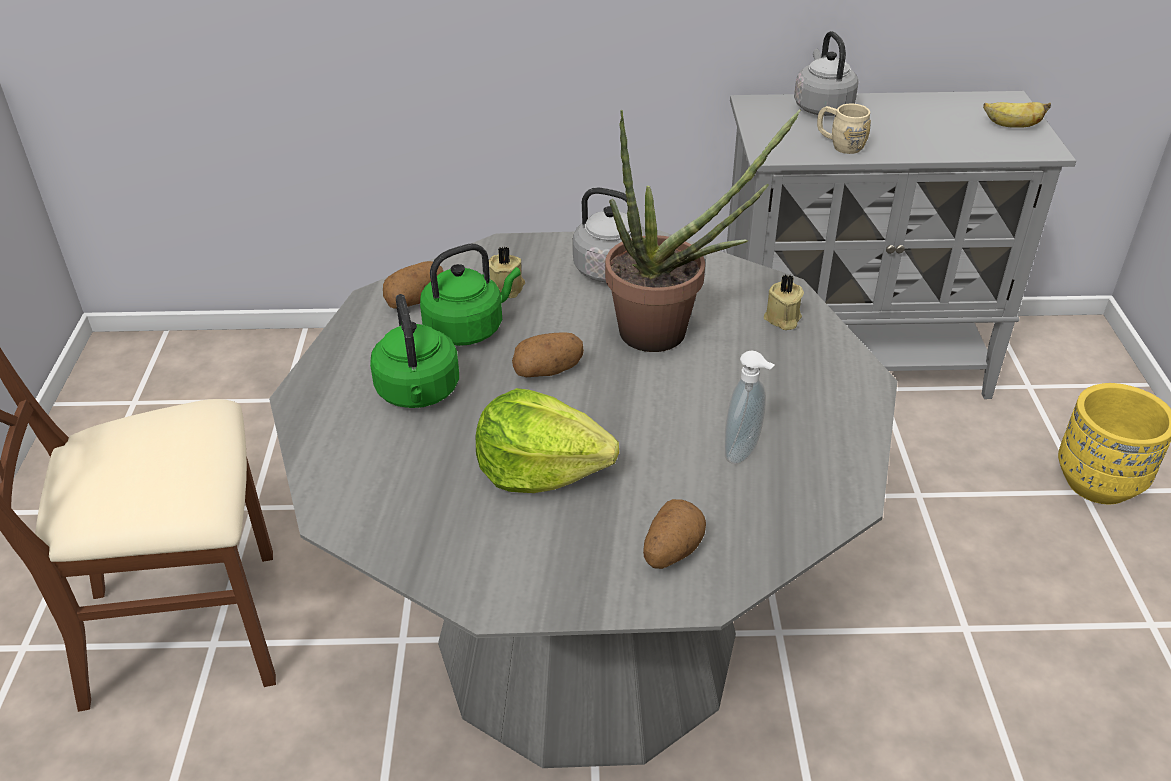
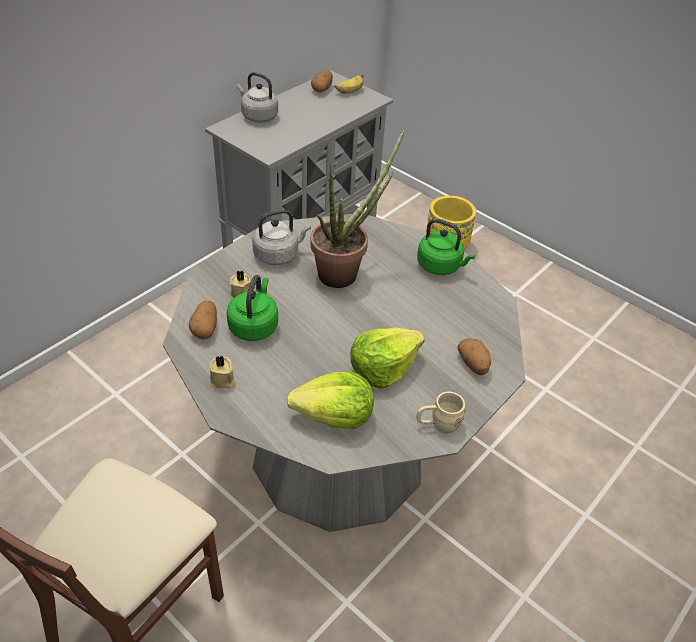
camera: 50 degrees left, 5 degrees up
(400, 480) = (334, 417): none -> lettuce
(418, 393) = (280, 372): green kettle -> green kettle (441, 266)
(548, 370) = (320, 322): potato -> potato (322, 89)
(744, 453) = (443, 306): soap dispenser -> none
(782, 319) = (378, 237): beige candle -> beige candle (223, 381)
(840, 145) = (293, 134): beige mug -> beige mug (438, 424)

